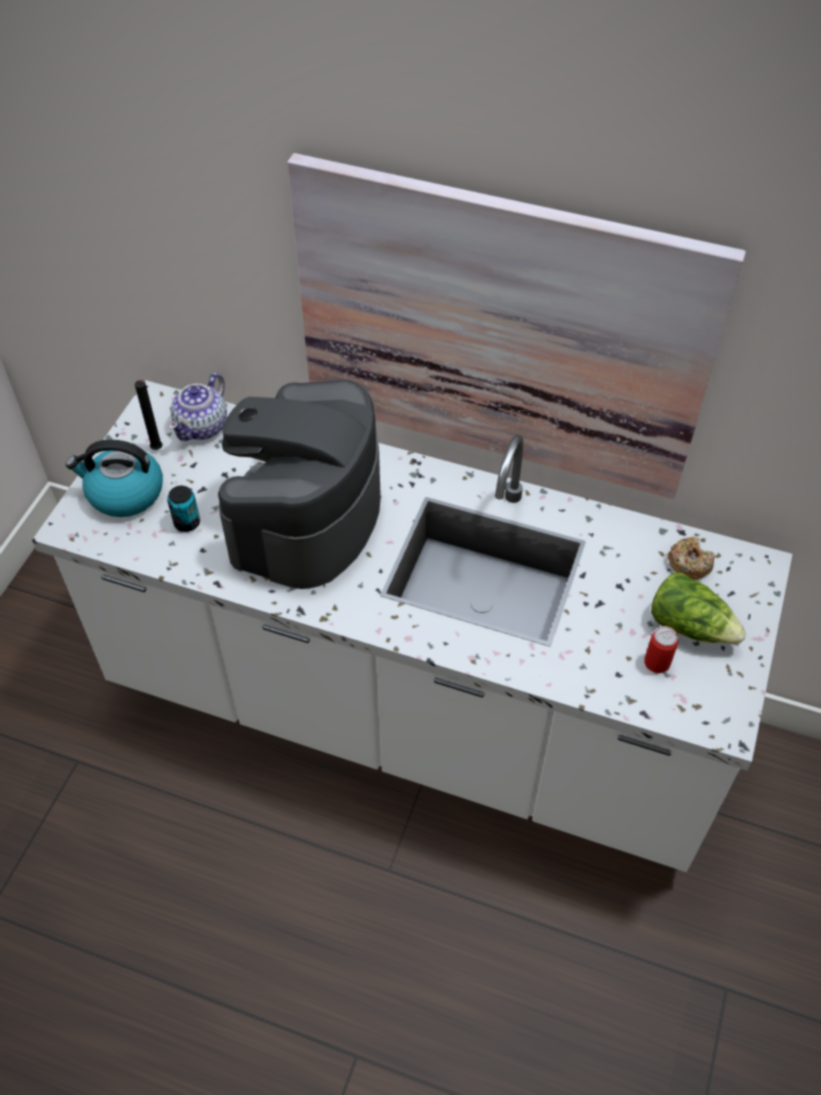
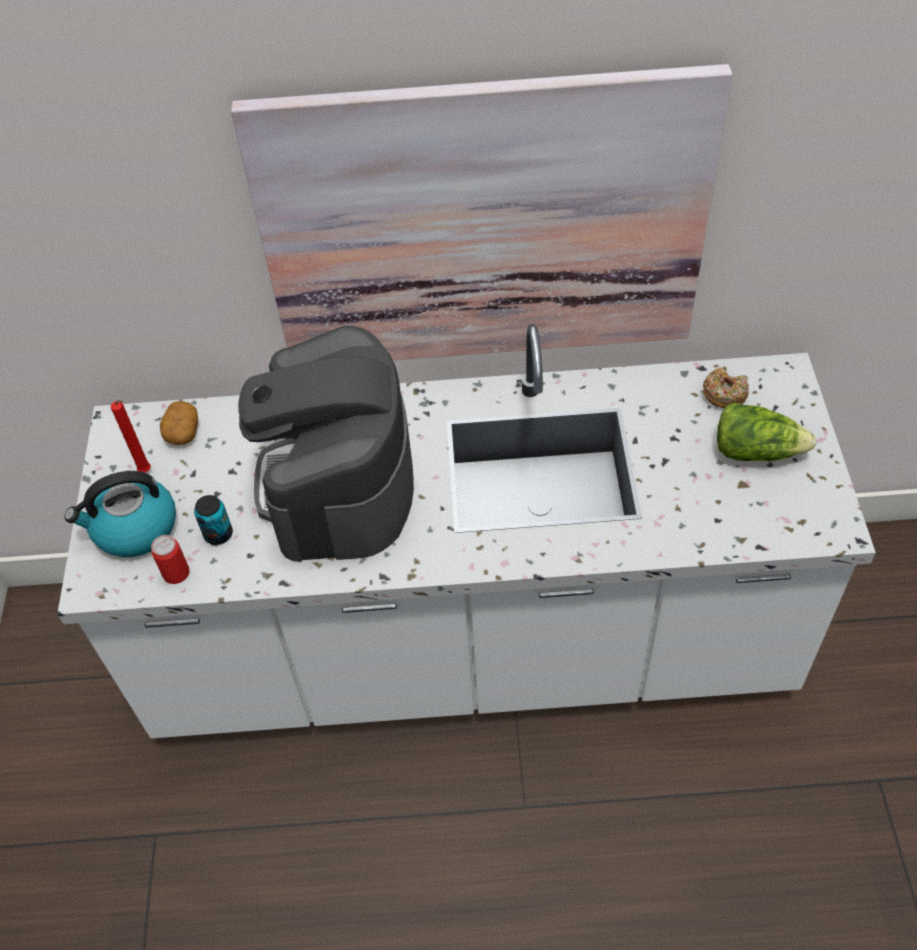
camera: 20 degrees left, 0 degrees up
(158, 450) = (147, 472): black candle -> red candle
(203, 426) = (182, 431): teapot -> potato
(657, 662) = (745, 495): can -> can (176, 573)

